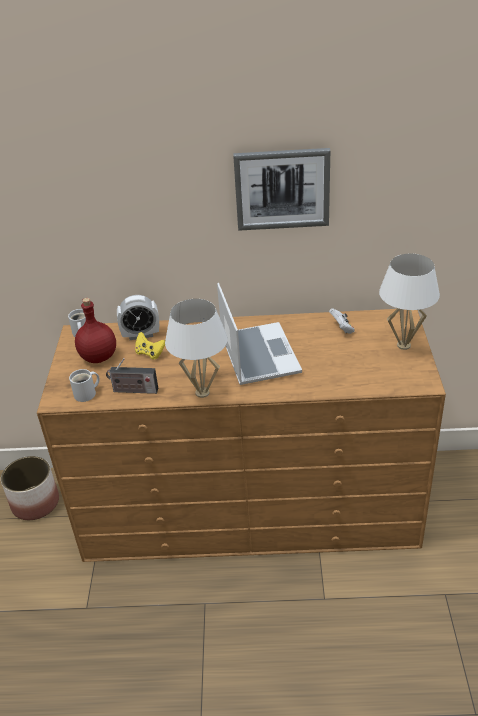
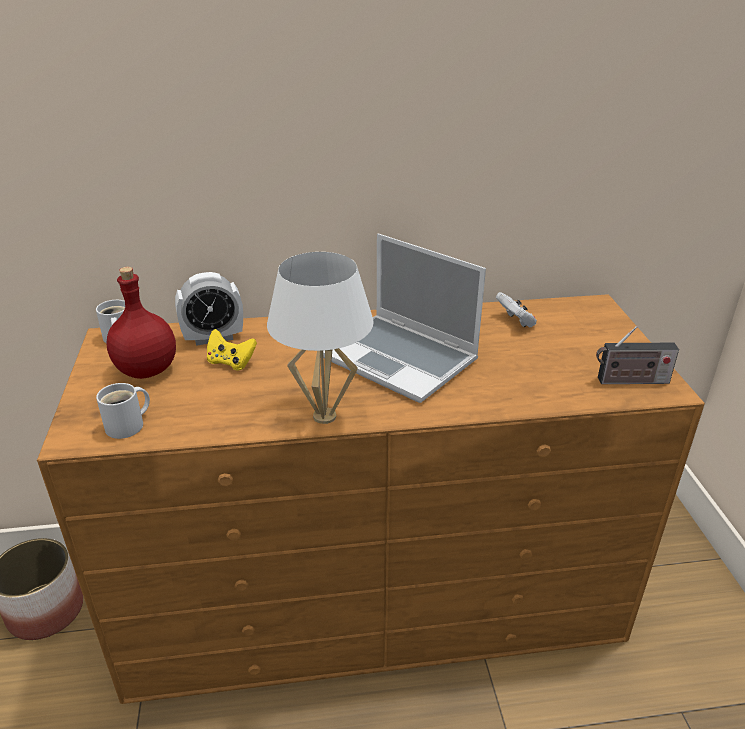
camera: 10 degrees left, 5 degrees down
(133, 390) = (208, 417): radio -> radio (629, 381)
(258, 355) = (401, 359): laptop -> laptop turned 150 degrees clockwise
(282, 189) = (434, 103): picture -> none
(403, 345) = (612, 340): white table lamp -> none

